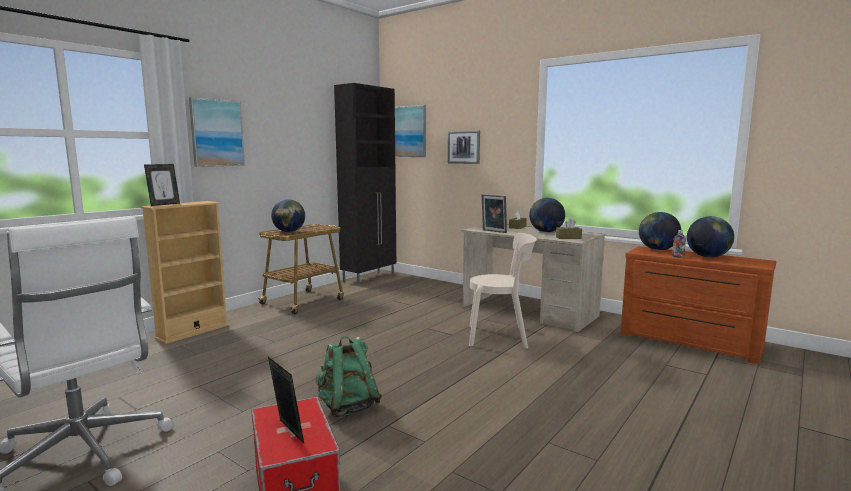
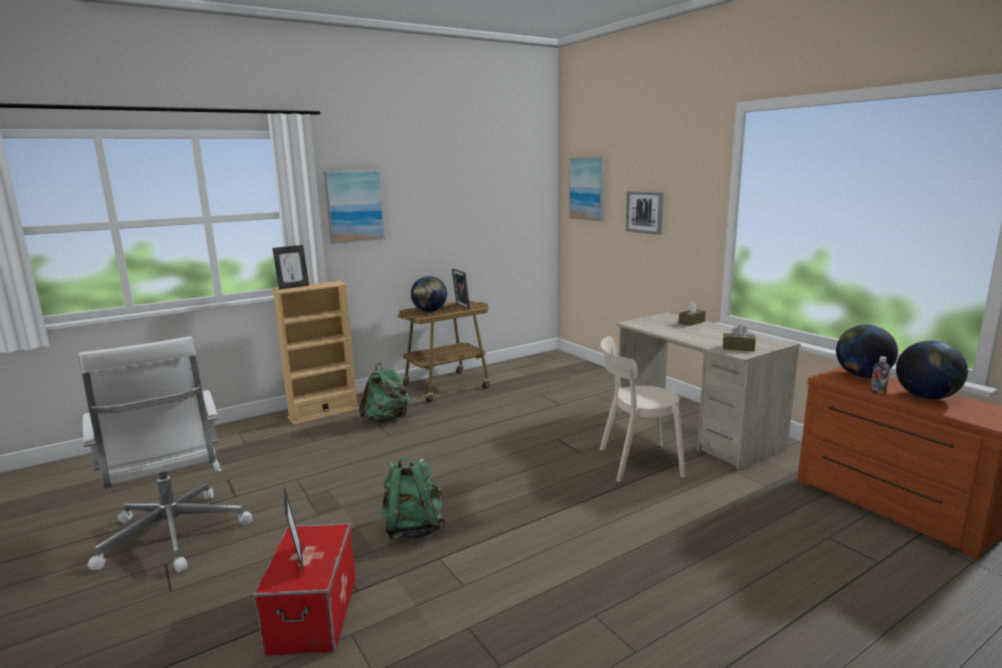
camera: 20 degrees right, 5 degrees up
(262, 330) = (386, 419): none -> green backpack
(370, 278) = (535, 361): black cabinet -> none
(493, 231) = (651, 329): picture frame -> picture frame (461, 307)
(501, 336) = (635, 462): beige chair -> beige chair turned 150 degrees clockwise
(546, 232) = (719, 334): globe -> none

